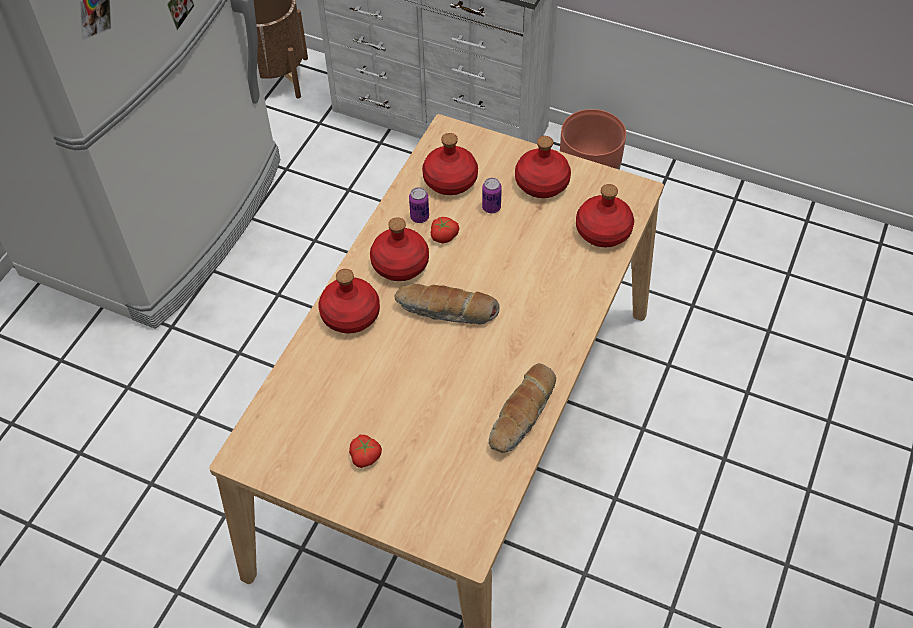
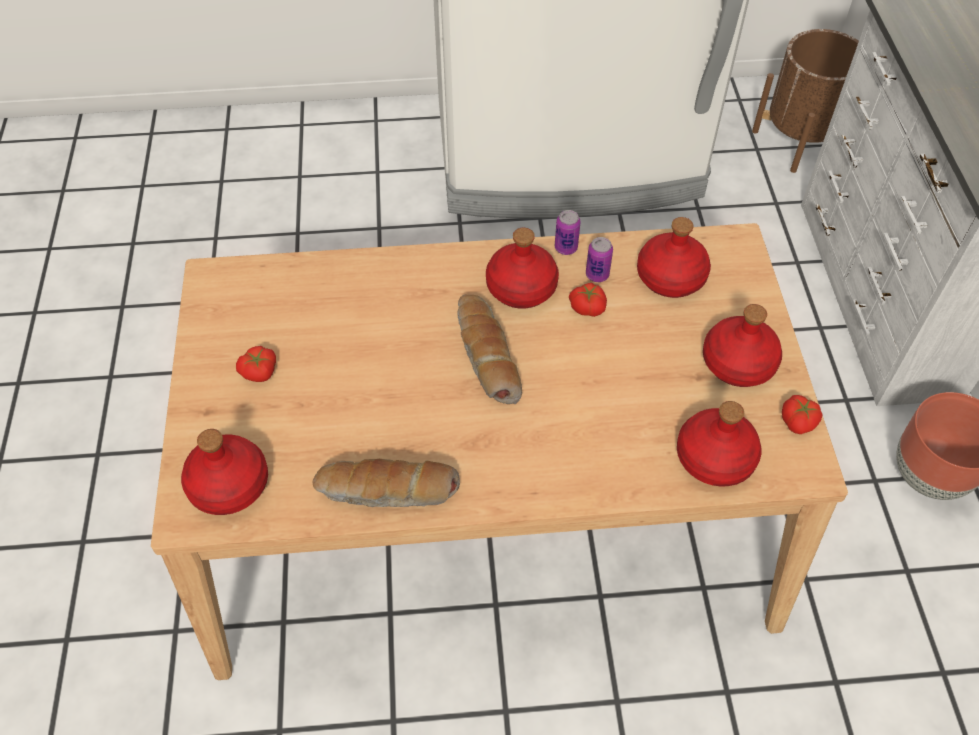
camera: 60 degrees right, 0 degrees up
(351, 314) = (428, 278): red bottle -> red bottle (230, 485)
(491, 207) = (661, 331): can -> can (566, 248)
(602, 178) = (798, 421): none -> tomato

